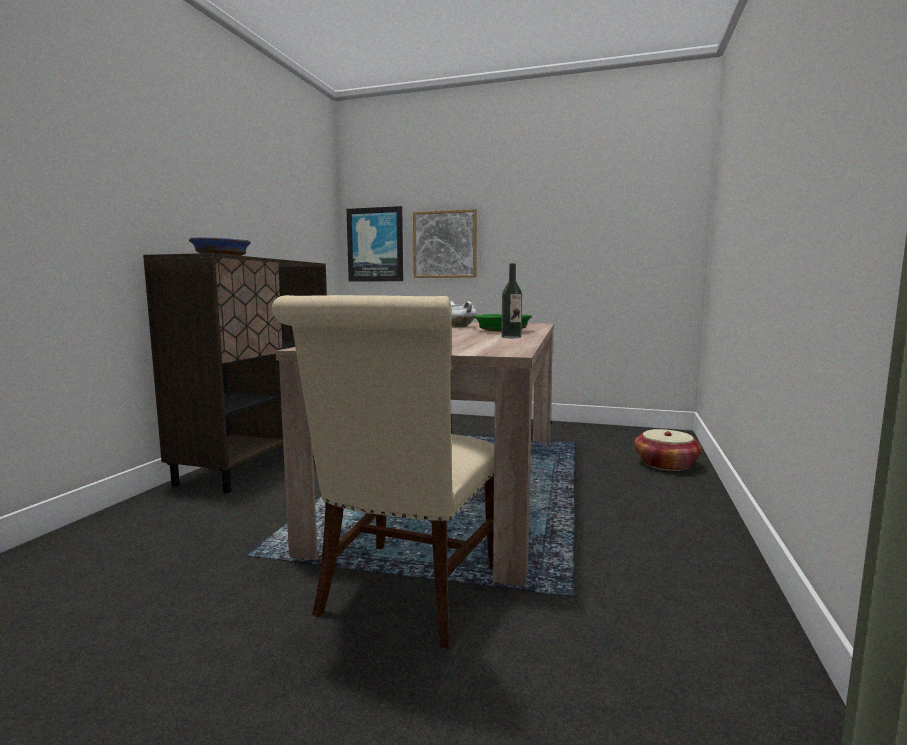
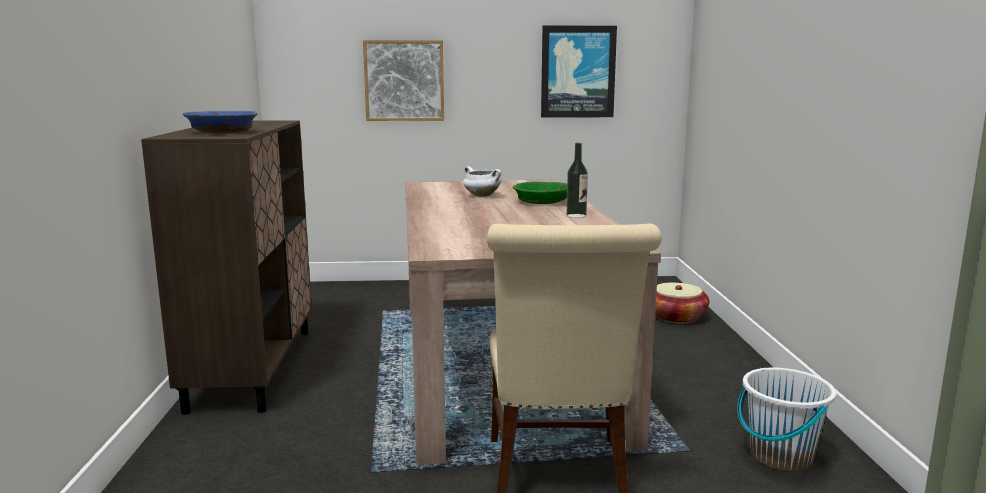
camera: 20 degrees left, 5 degrees up
(375, 245) = (311, 79): picture -> picture (578, 72)
(683, 626) = (780, 457): none -> white bucket

